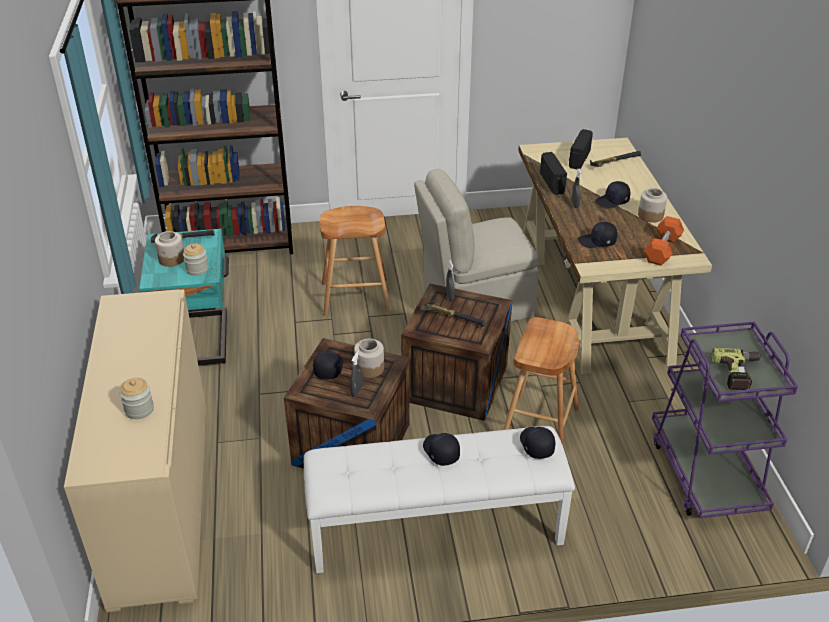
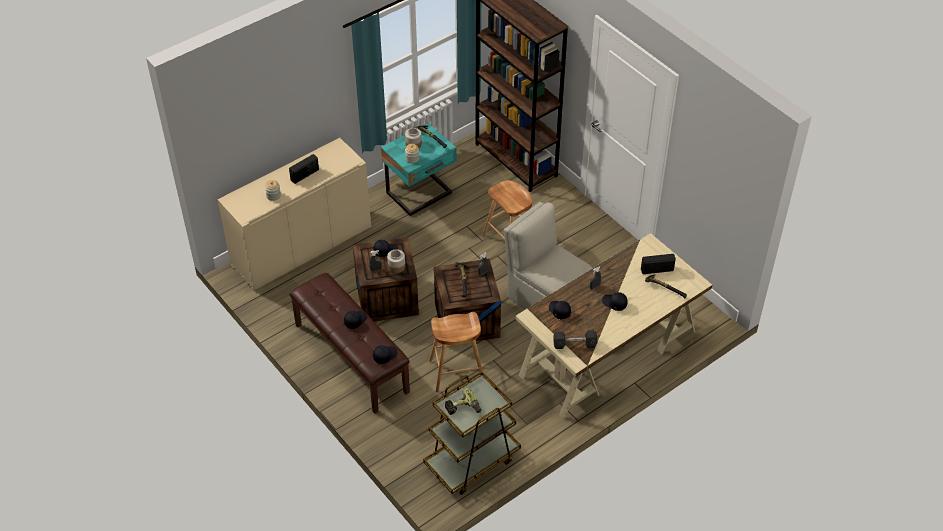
camera: 60 degrees right, 10 degrees up
(435, 530) = (350, 358): white bench -> brown bench
(552, 183) = (613, 267): radio -> radio (305, 175)
(650, 215) = (611, 327): jar -> none
(662, 249) = (574, 344): orange dumbbell -> grey dumbbell
(706, 473) = (471, 461): purple cart -> brown cart

